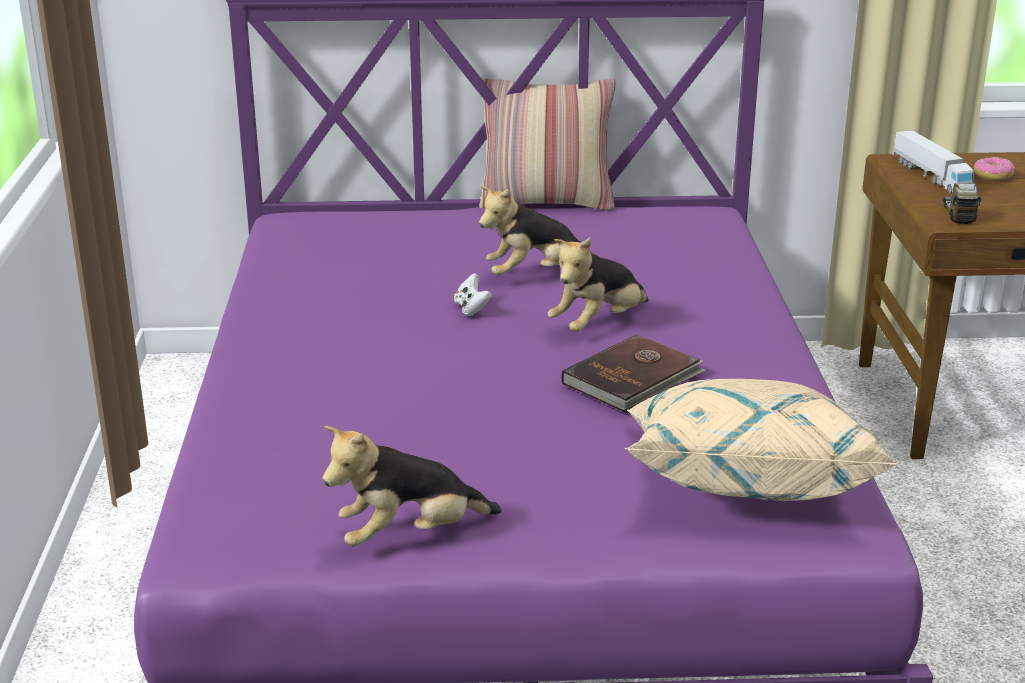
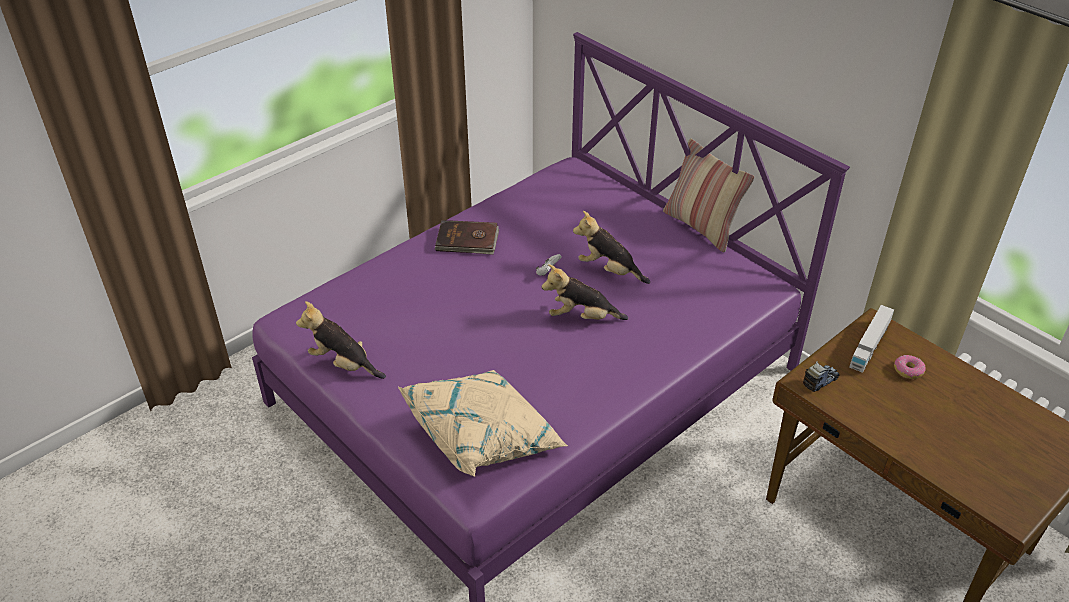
camera: 50 degrees right, 15 degrees up
(633, 378) = (537, 356): brown book -> brown book (467, 240)

